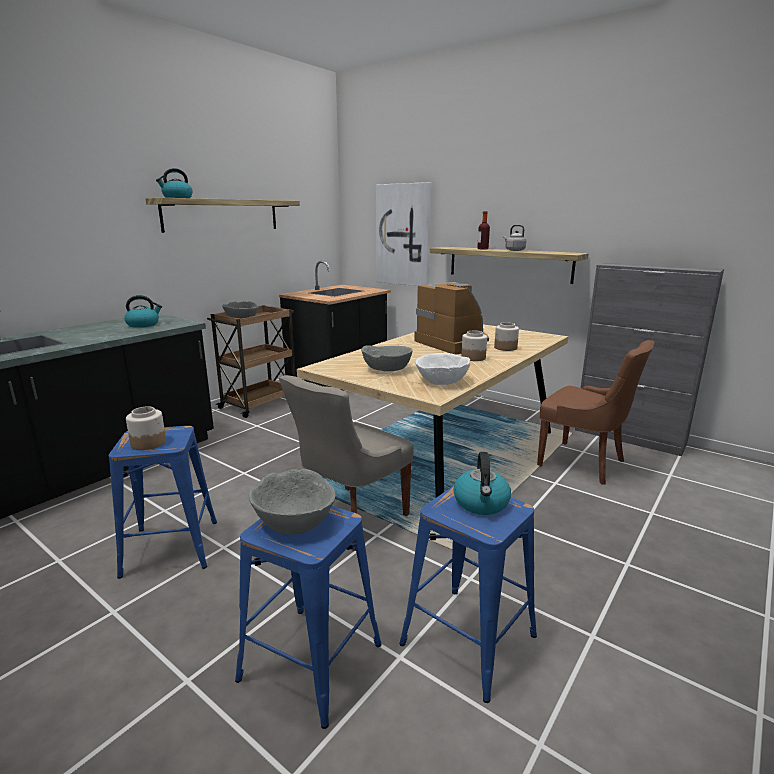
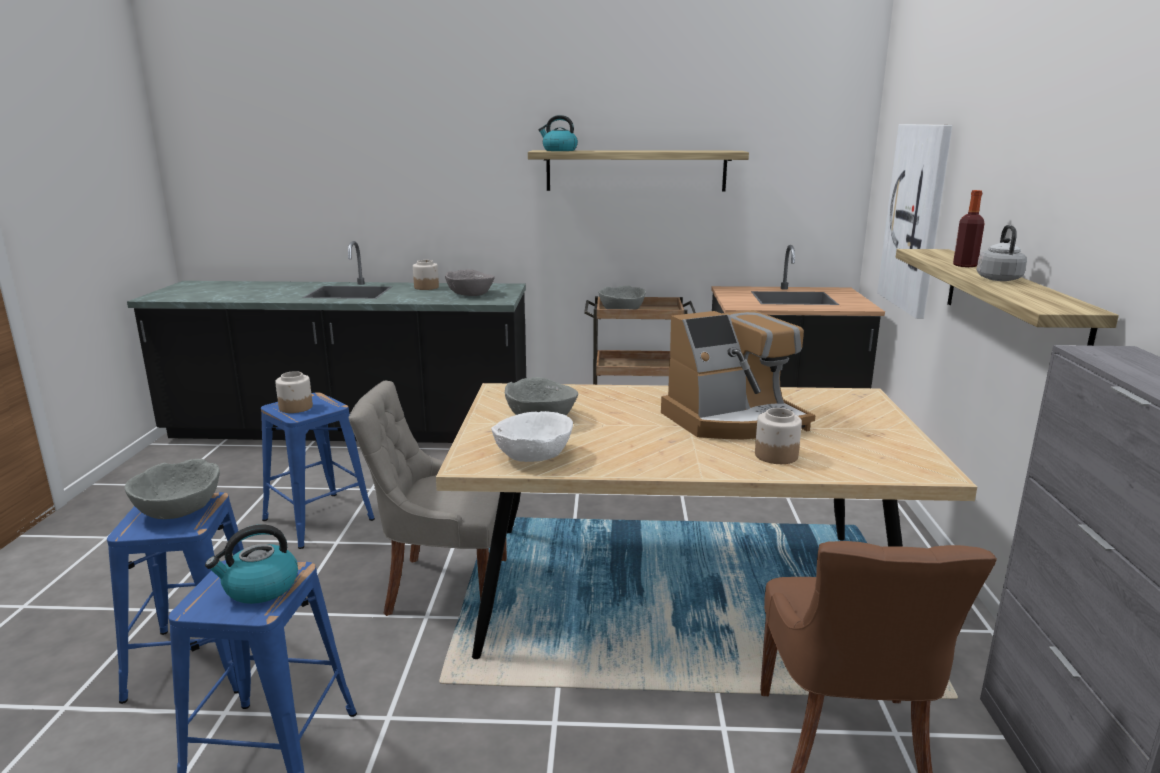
camera: 55 degrees right, 0 degrees up
(143, 325) = (470, 294): kettle -> grey bowl
(454, 343) = (734, 420): coffee machine -> coffee machine turned 45 degrees clockwise
(473, 358) = (676, 447): jar -> jar (426, 287)

